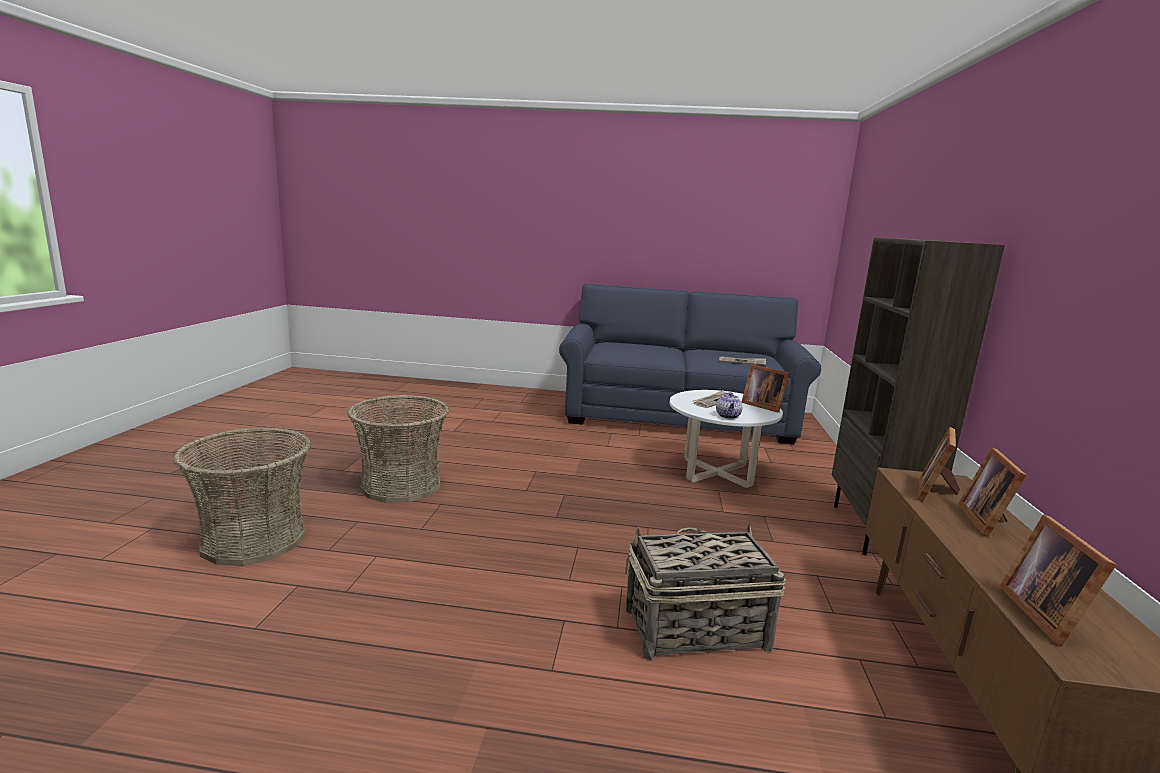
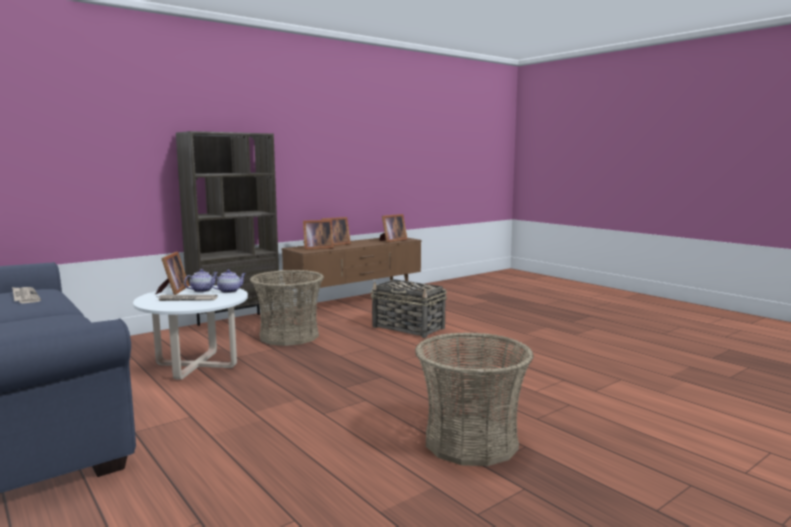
camera: 135 degrees left, 5 degrees down
(254, 539) = (632, 429): basket -> basket (289, 336)
(748, 411) = (202, 290): none -> teapot

